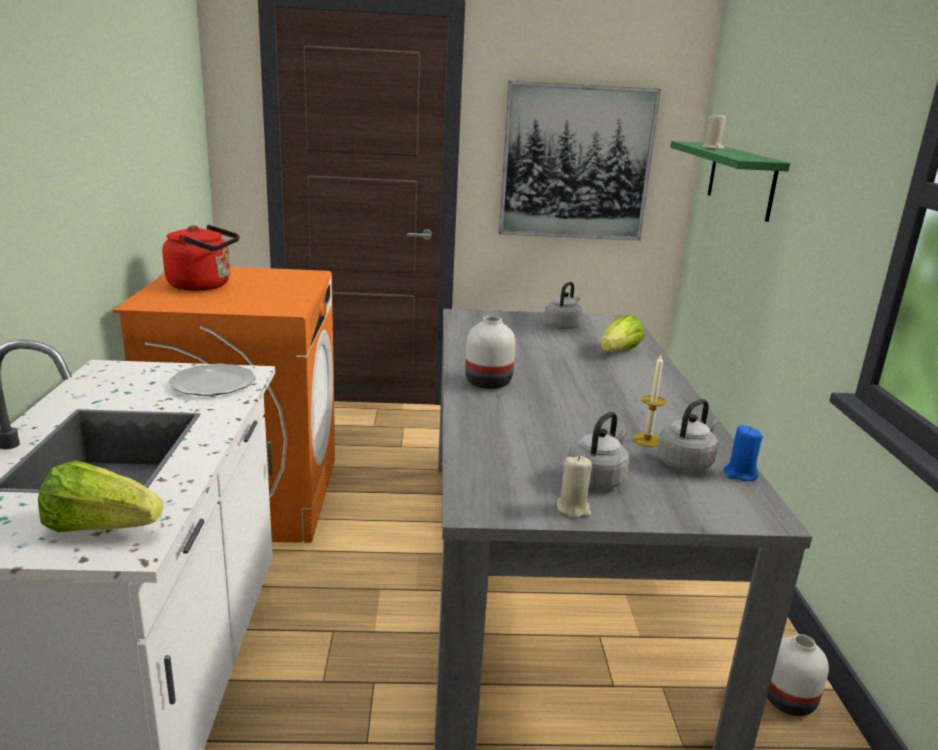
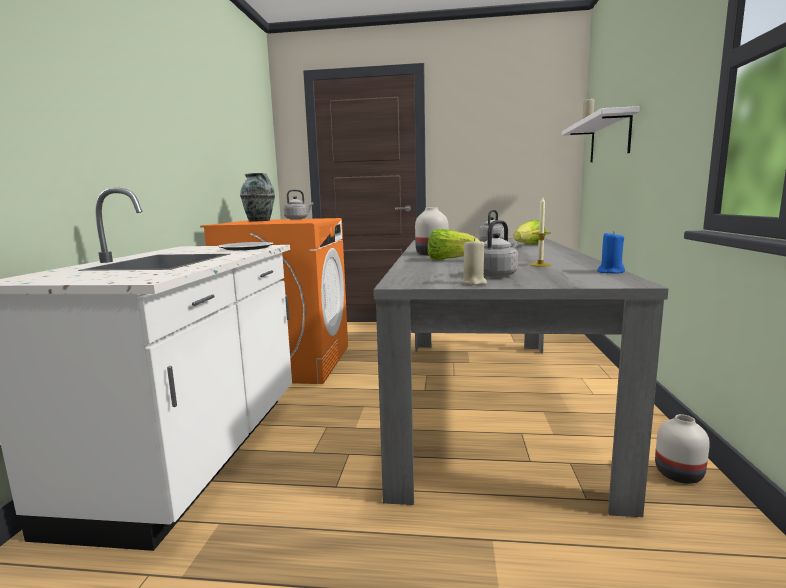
camera: 10 degrees right, 10 degrees down
(100, 527) = (133, 275): lettuce -> lettuce (450, 260)
(204, 286) = (260, 221): red kettle -> vase
(576, 163) = (500, 155): picture -> none
(686, 463) = (568, 270): grey kettle -> grey kettle (297, 219)
(740, 179) = (609, 139): green shelf -> white shelf

